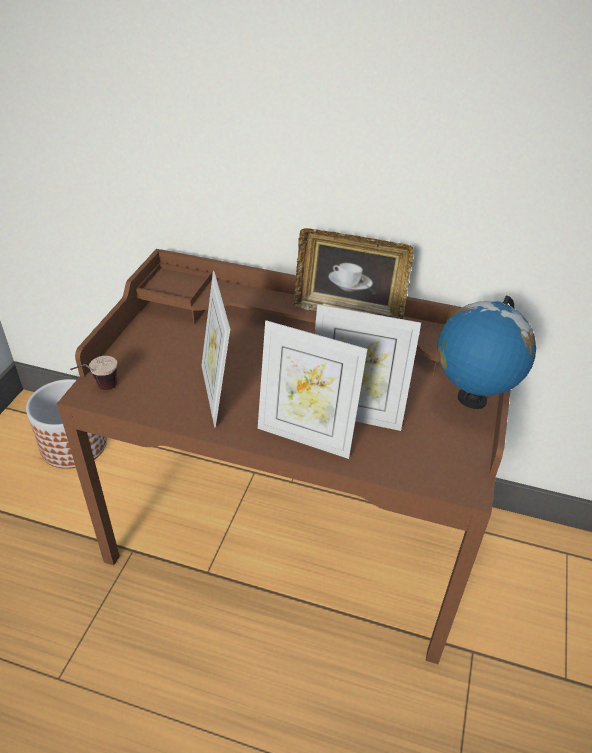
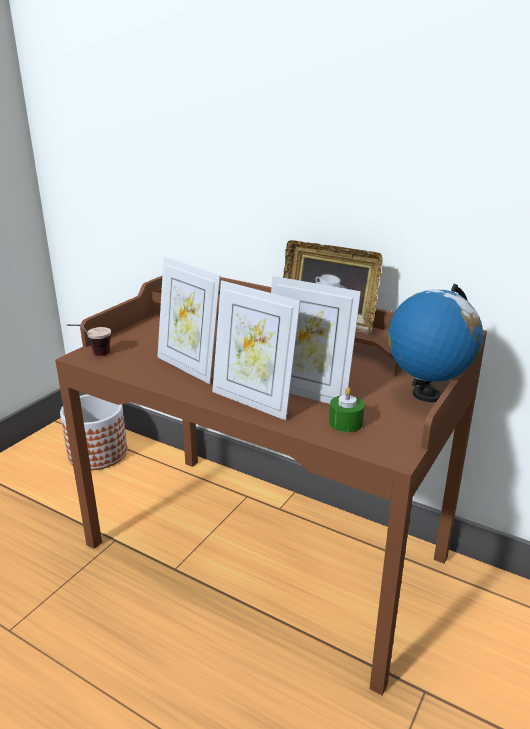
camera: 15 degrees right, 15 degrees down
(217, 393) = (189, 367): picture frame -> picture frame turned 45 degrees counterclockwise
(408, 452) = (345, 423): none -> green candle

